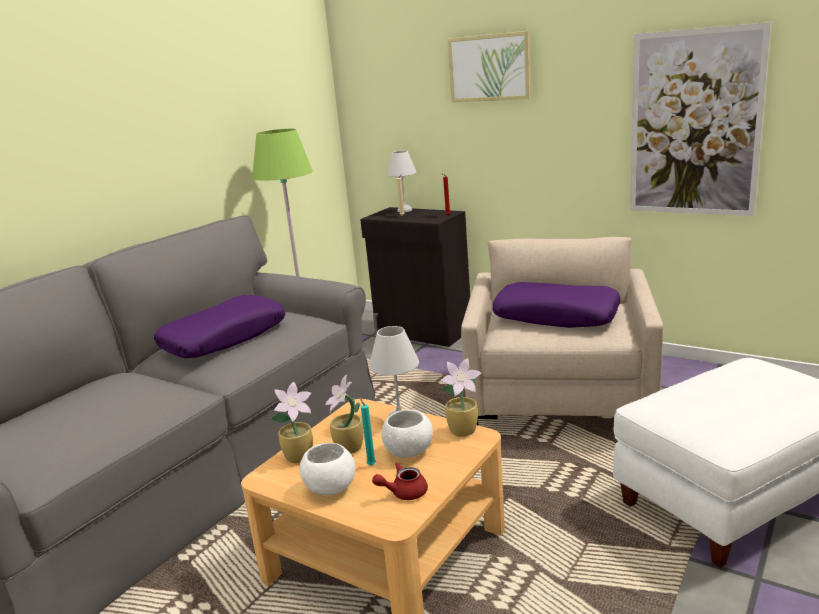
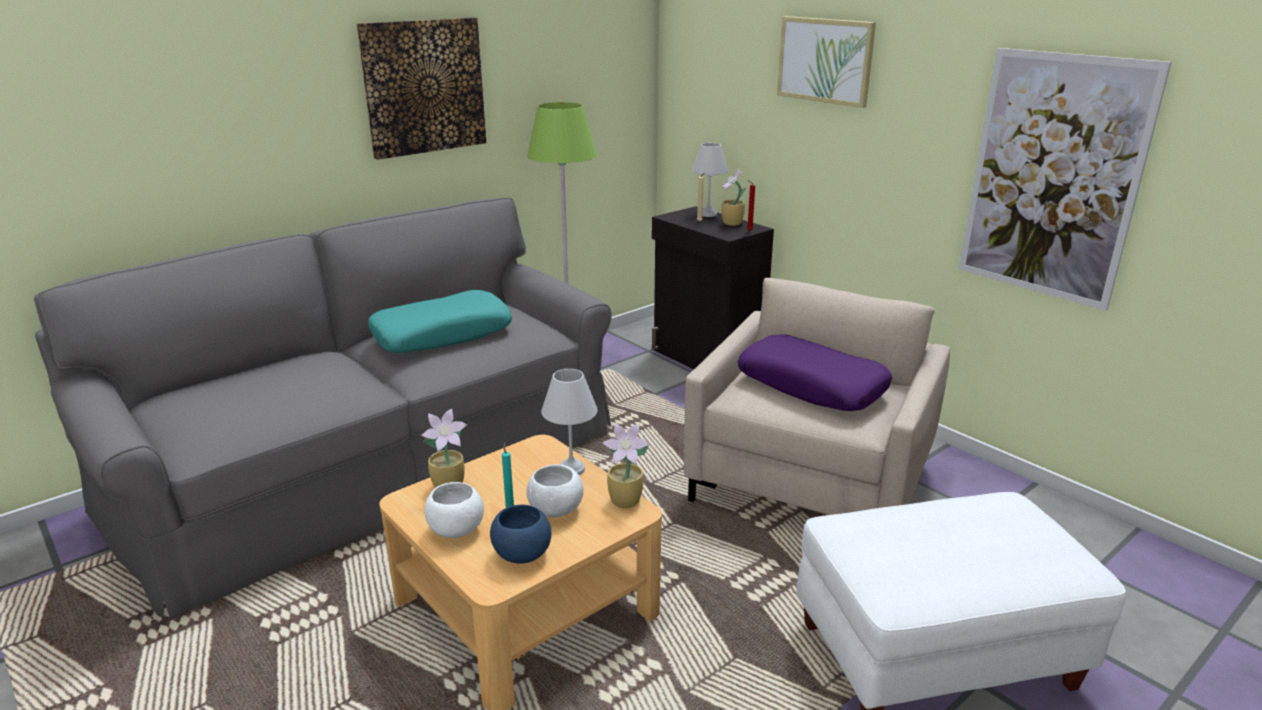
camera: 15 degrees right, 5 degrees up
(158, 125) = (424, 87): none -> picture
(224, 338) = (442, 335): purple pillow -> turquoise pillow
(349, 449) = (500, 490): potted plant -> potted plant (732, 223)
(403, 492) = (521, 554): red teapot -> blue bowl

